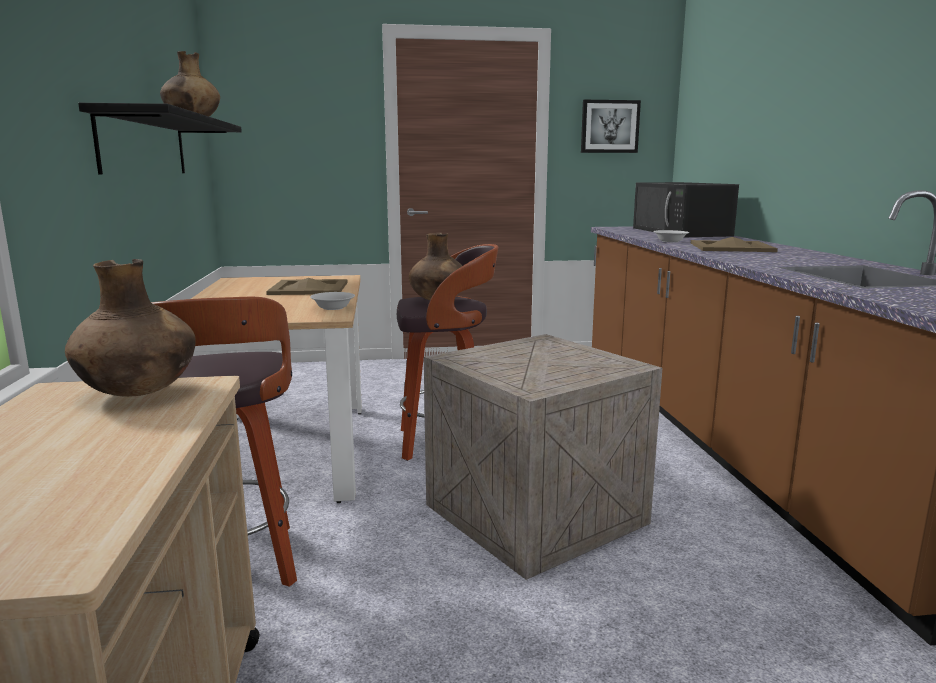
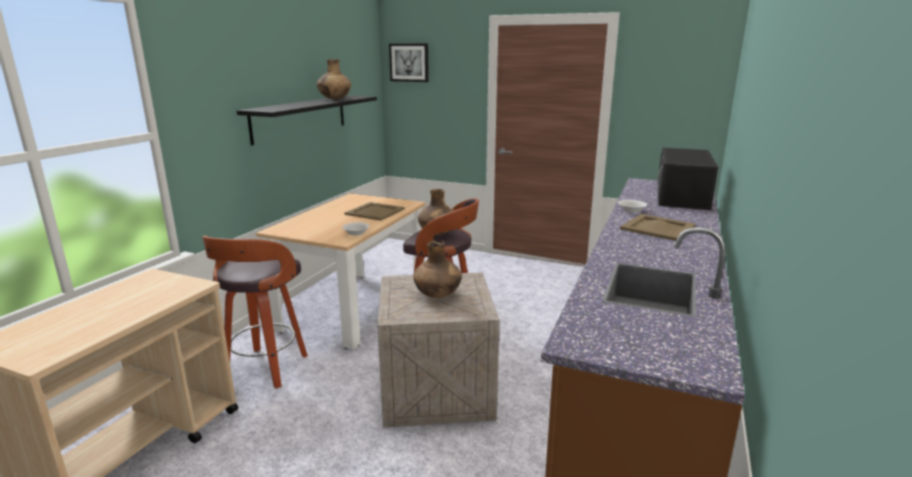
camera: 30 degrees right, 5 degrees up
(140, 393) = (171, 284): brown vase -> brown vase (438, 295)
(609, 126) = (667, 93): picture -> picture (409, 62)

